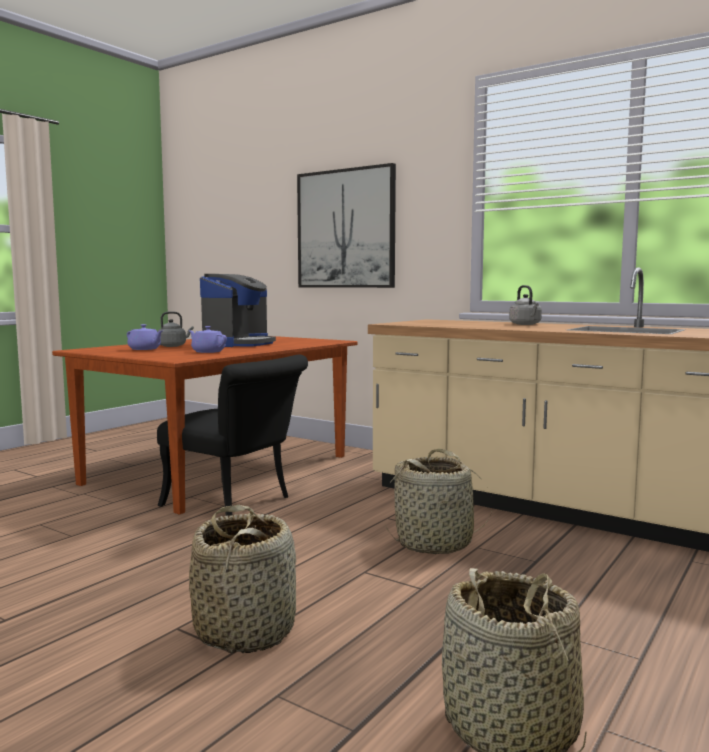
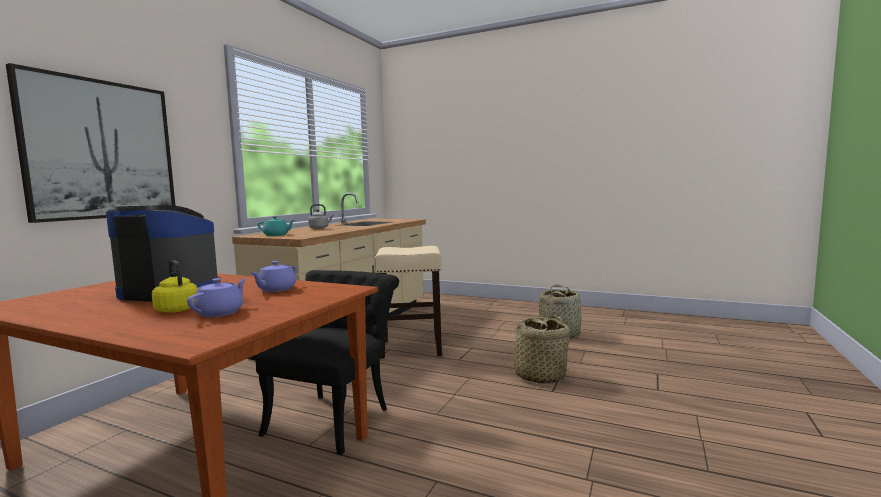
camera: 100 degrees left, 0 degrees up
(173, 346) = (176, 309): grey kettle -> yellow kettle
(426, 321) = (276, 235): none -> turquoise teapot
(435, 543) = (412, 348): basket -> beige stool

